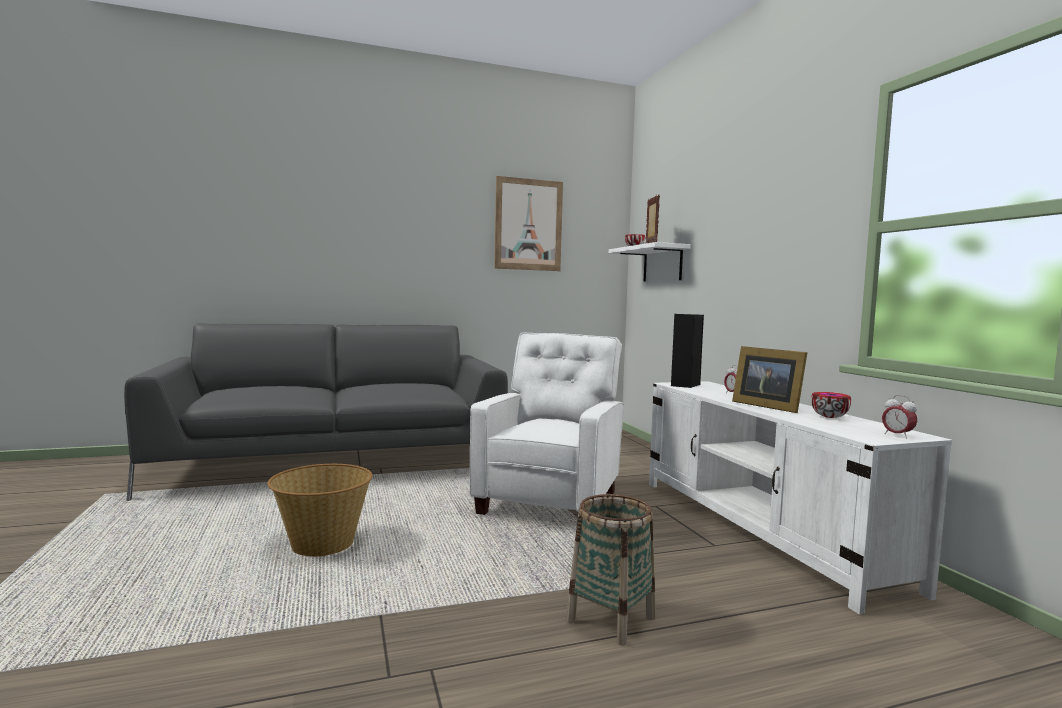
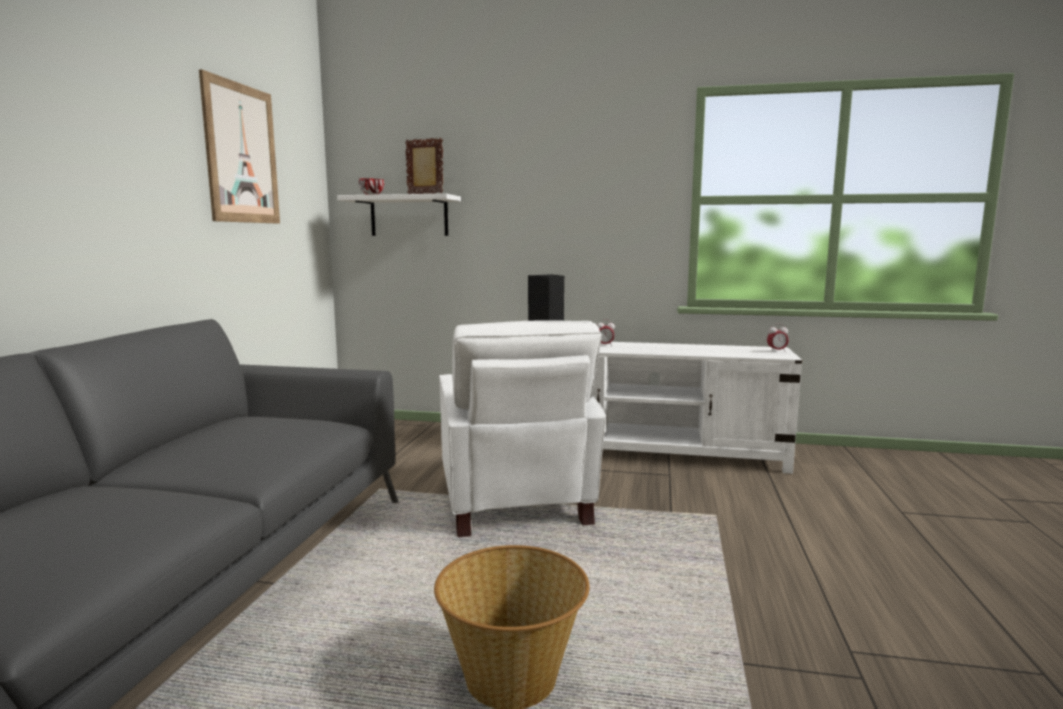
camera: 60 degrees left, 5 degrees up
(551, 501) = (514, 504): white armchair -> white armchair turned 150 degrees counterclockwise
(611, 619) = (779, 548): basket -> none
(766, 406) = (662, 349): picture frame -> none
(830, 417) = (713, 348): bowl -> none

